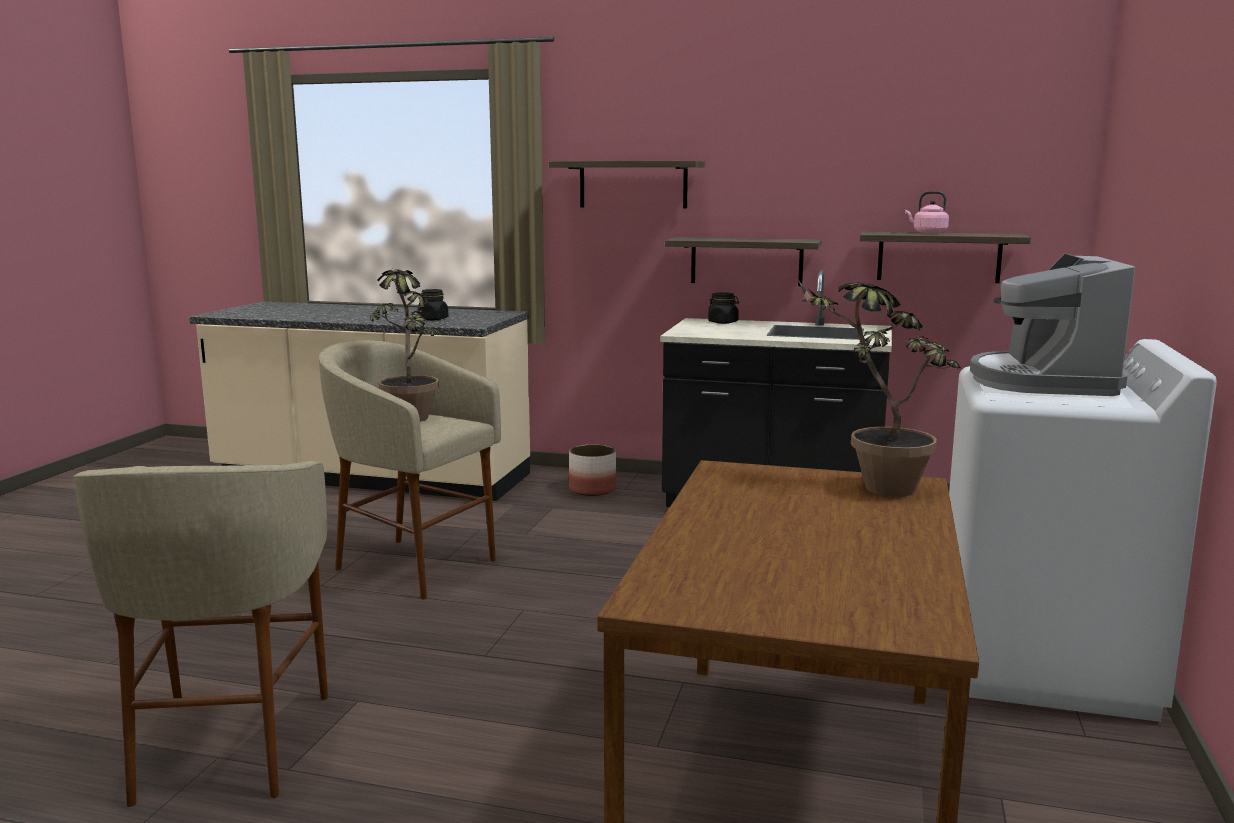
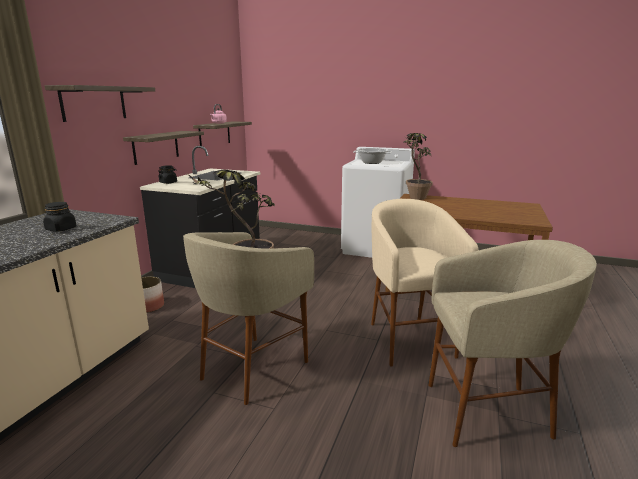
camera: 85 degrees left, 5 degrees up
(480, 687) = (409, 340): none -> beige stool
(1042, 381) = (372, 162): coffee machine -> cooking pot

